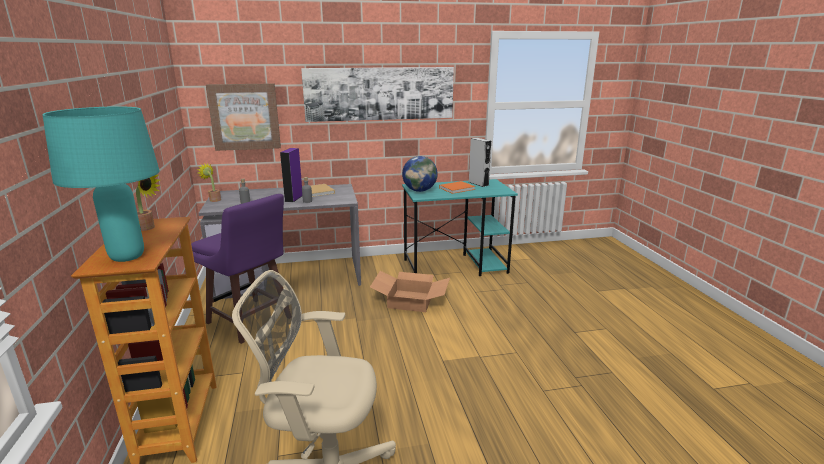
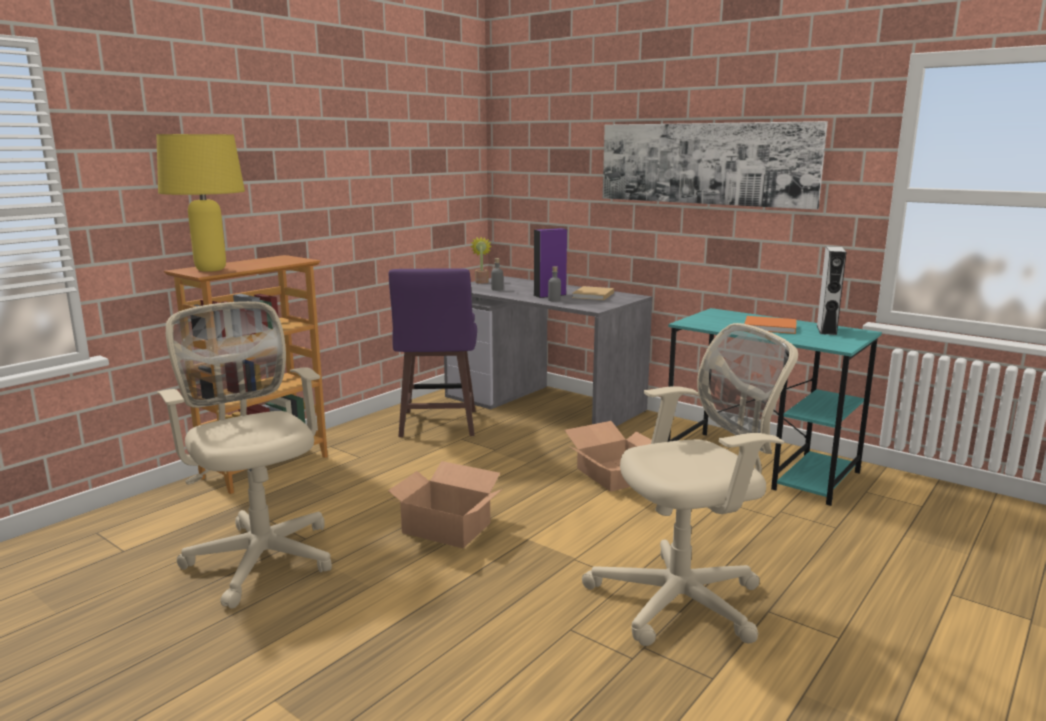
camera: 50 degrees right, 5 degrees down
(127, 257) = (211, 269): turquoise table lamp -> yellow table lamp
(148, 228) = (275, 260): potted plant -> none
(245, 117) = (542, 187): picture -> none
(395, 382) = (446, 528): none -> cardboard box
(419, 190) = (708, 318): globe -> none
(548, 346) = (685, 600): none -> beige office chair

